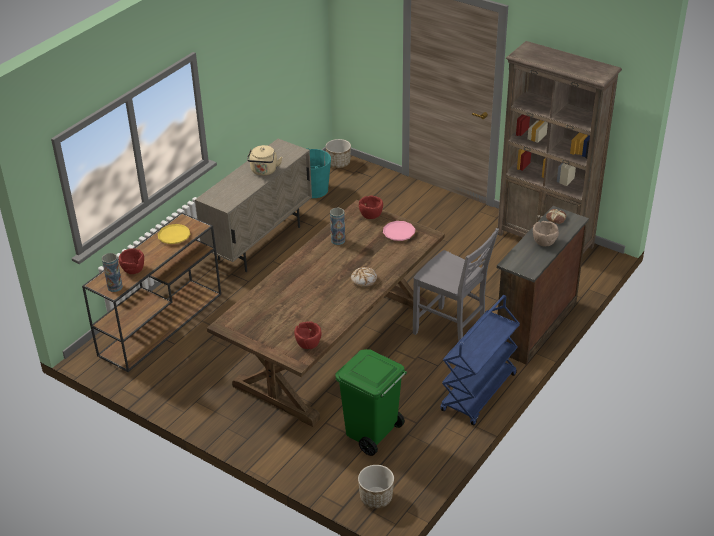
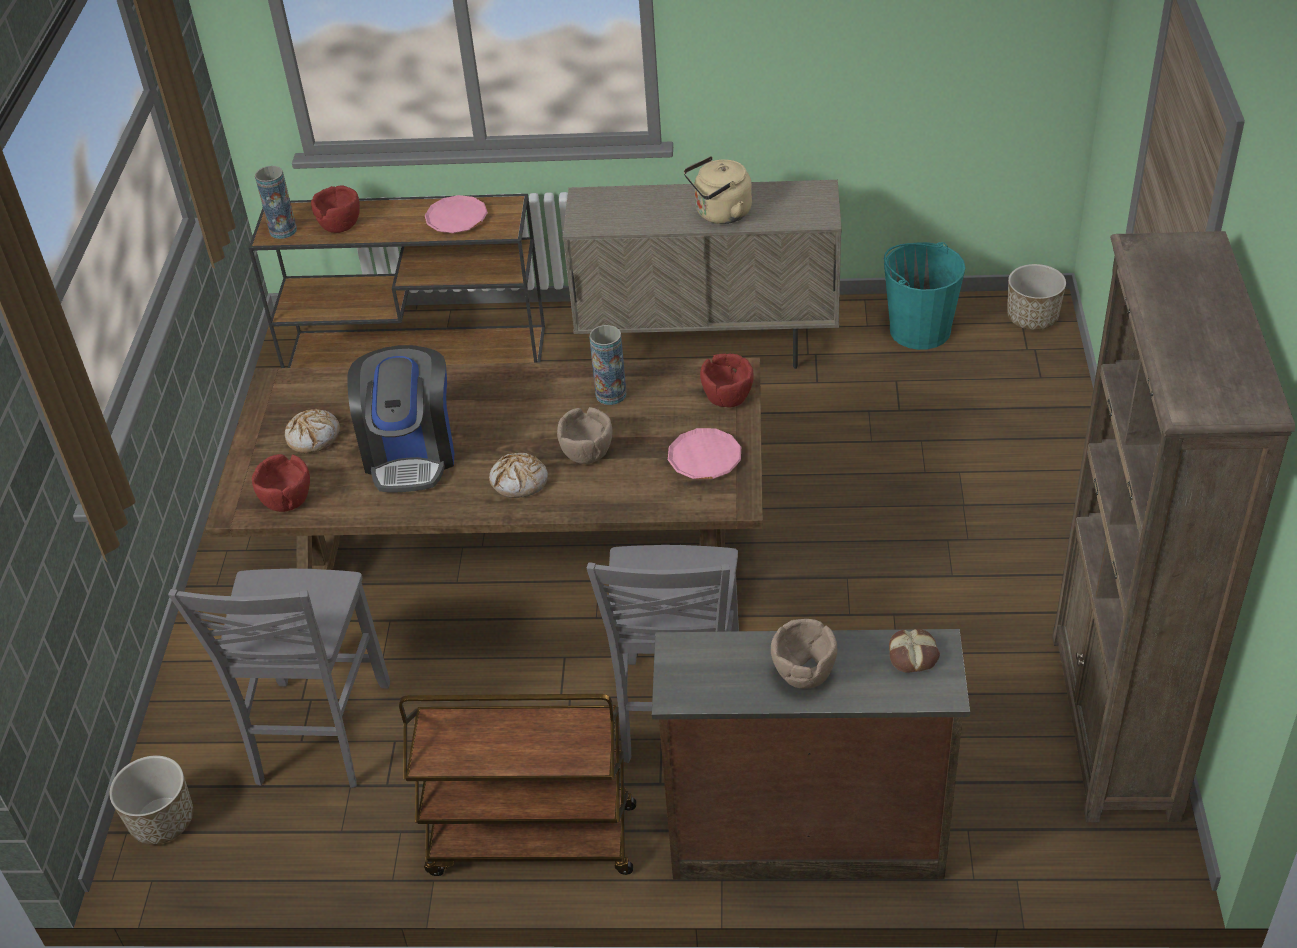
camera: 60 degrees right, 5 degrees up
(174, 236) = (456, 218): yellow plate -> pink plate
(275, 324) = (313, 437): none -> bread
(316, 301) = (411, 453): none -> coffee machine
(365, 258) = (586, 453): none -> brown bowl
(371, 434) = (319, 735): green trash can -> grey chair
(479, 393) = (530, 841): blue cart -> brown cart

